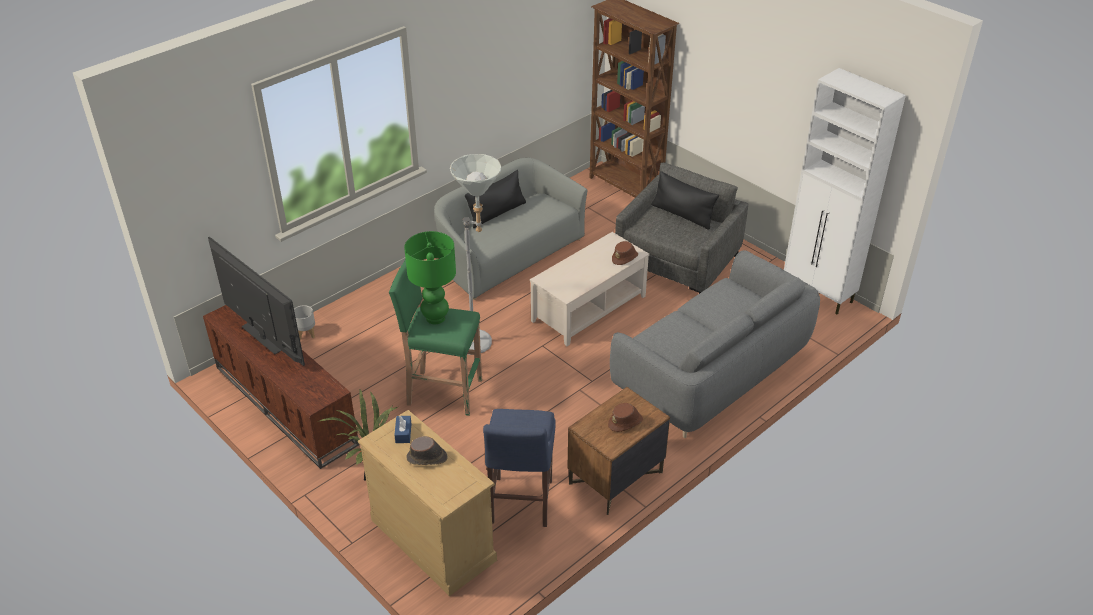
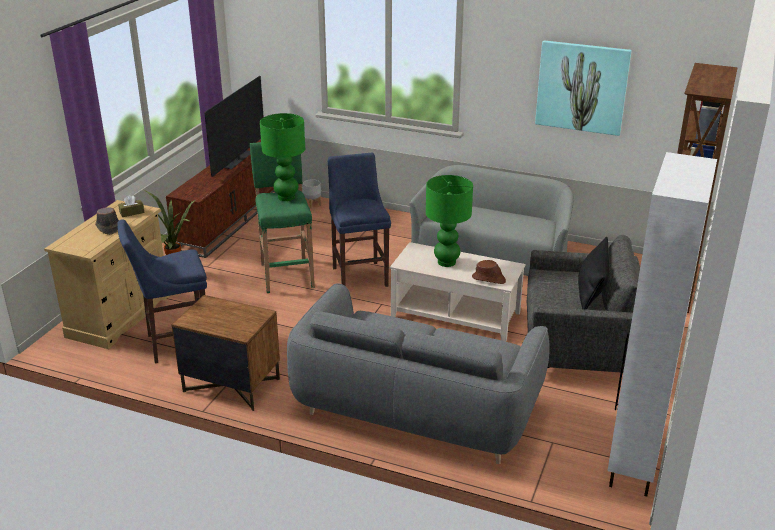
camera: 65 degrees right, 10 degrees down
(403, 433) = (132, 212): blue tissue box -> brown tissue box
(481, 344) = (359, 275): grey floor lamp -> blue stool
(497, 213) = (497, 209): black pillow -> none
(510, 68) = (582, 87): none -> picture
(582, 270) = (447, 262): none -> green table lamp
(625, 422) = (225, 320): brown hat -> none

